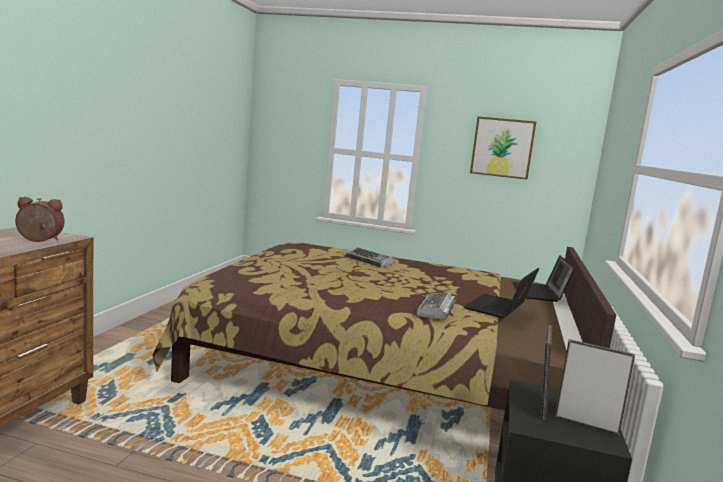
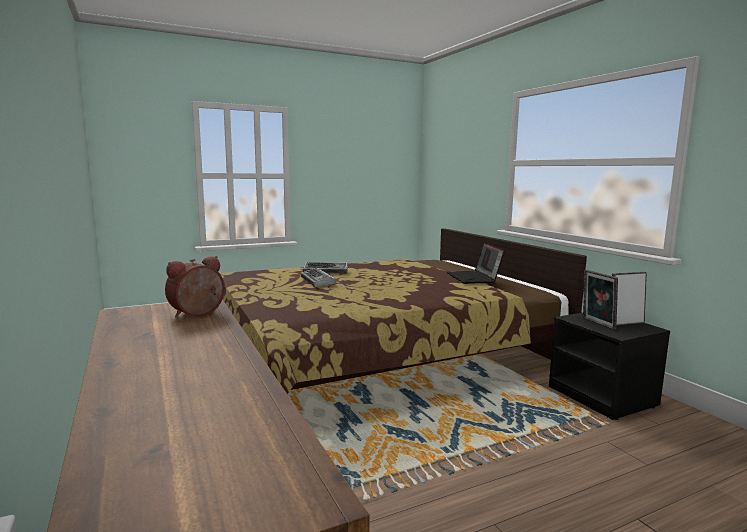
camera: 40 degrees left, 0 degrees up
(436, 310) = (457, 289): keyboard -> keyboard (318, 281)
(502, 147) = (356, 159): picture -> none
(539, 293) = (454, 265): laptop -> none

